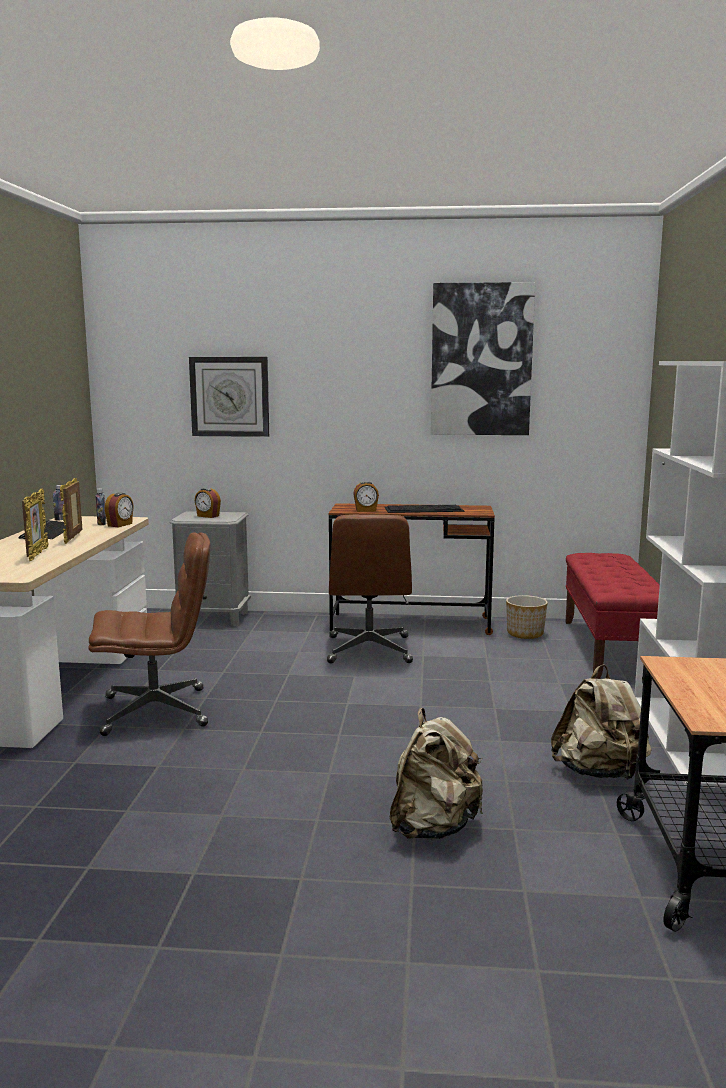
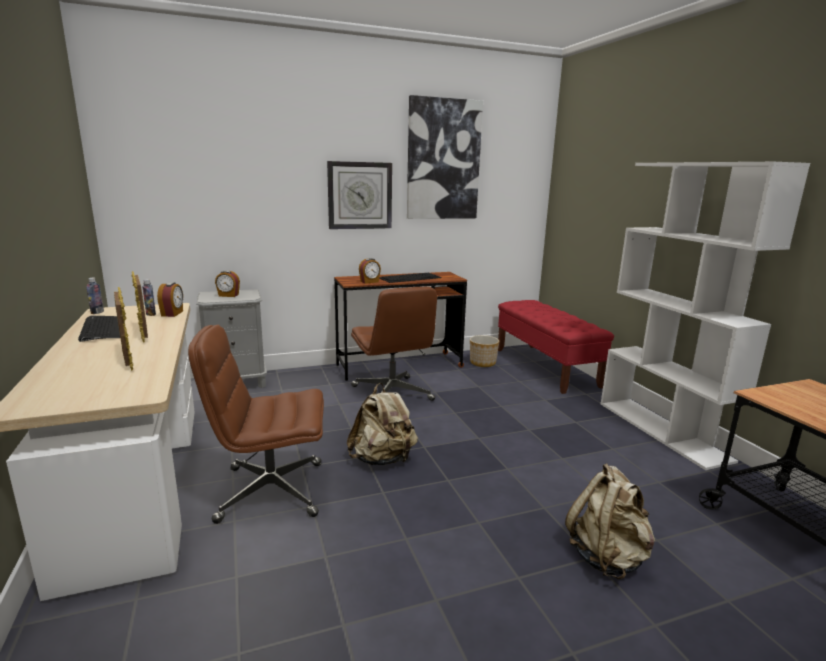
camera: 25 degrees left, 5 degrees up
(157, 711) = (269, 491): brown office chair -> brown office chair turned 150 degrees counterclockwise
(230, 396) = (237, 187): wall clock -> wall clock (360, 195)
(599, 773) = (649, 471): beige backpack -> beige backpack (382, 459)

